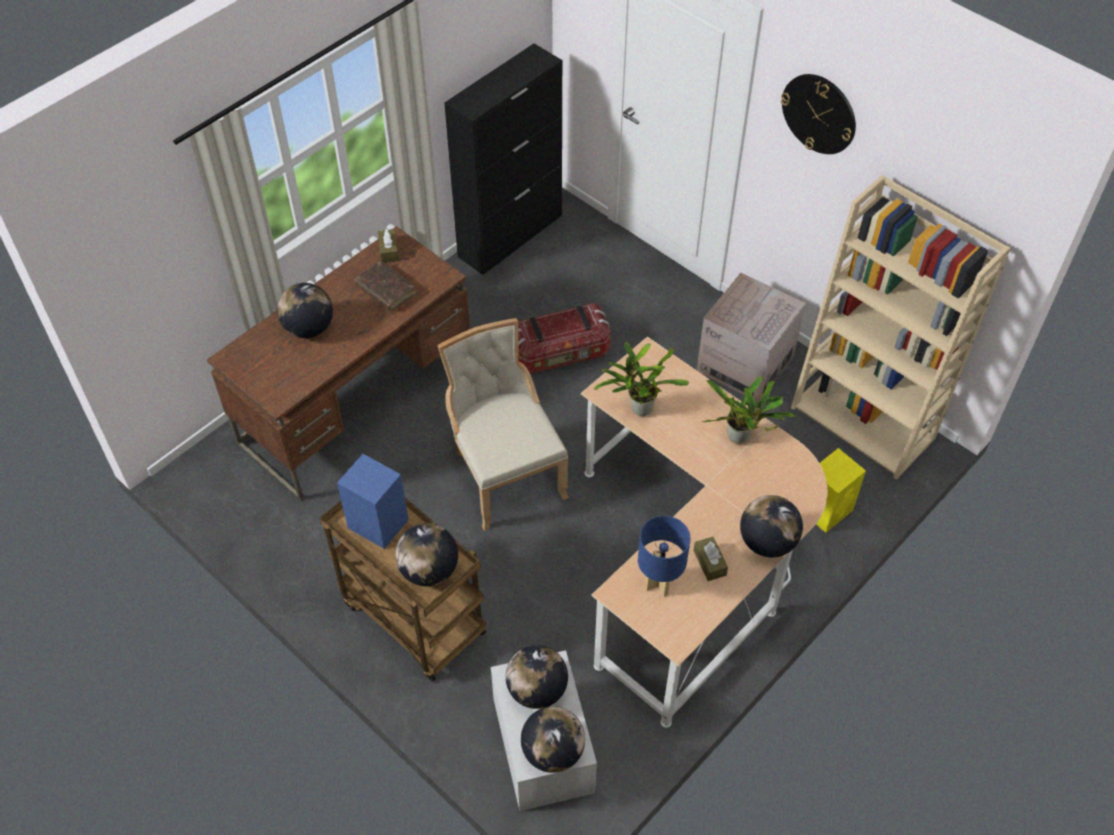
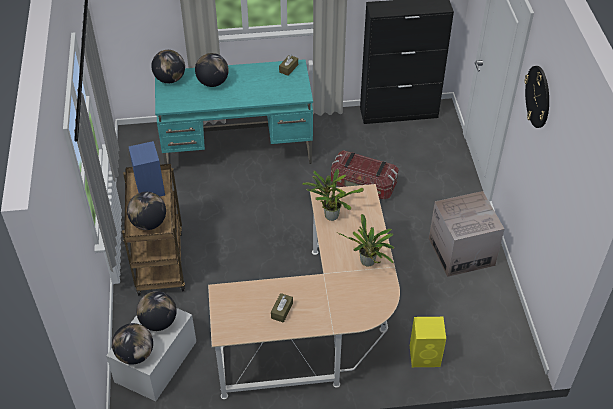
camera: 40 degrees right, 5 degrees down
(358, 403) = (238, 148): brown desk -> turquoise desk
(386, 290) = (266, 86): brown book -> none
(505, 473) = (273, 224): beige chair -> none
(659, 583) = (246, 302): blue table lamp -> none
(767, 542) = (323, 322): globe -> globe (170, 79)
(864, 423) = (499, 327): beige bookcase -> none

